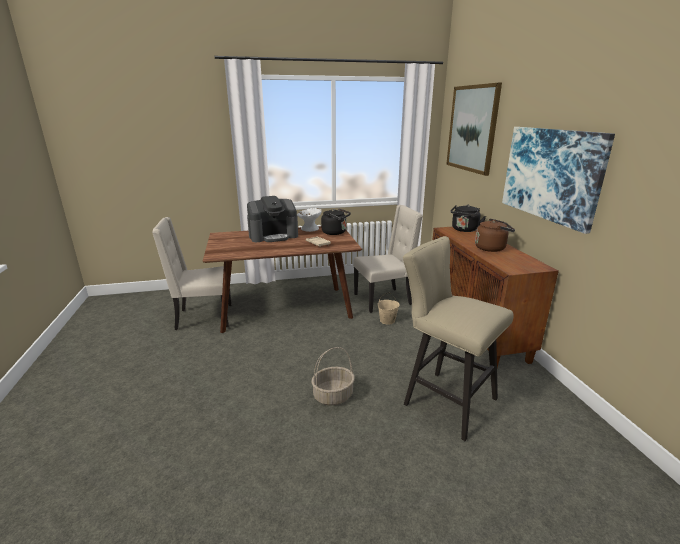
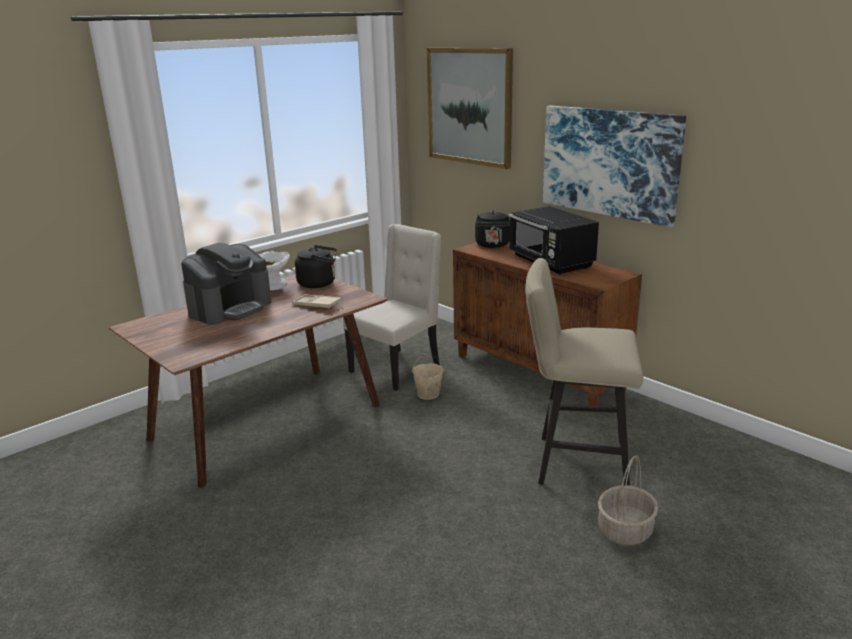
camera: 30 degrees left, 0 degrees up
(203, 318) = (141, 477): beige chair -> none
(333, 396) = (451, 507): basket -> basket (625, 531)
(491, 248) = (551, 263): brown kettle -> black microwave

